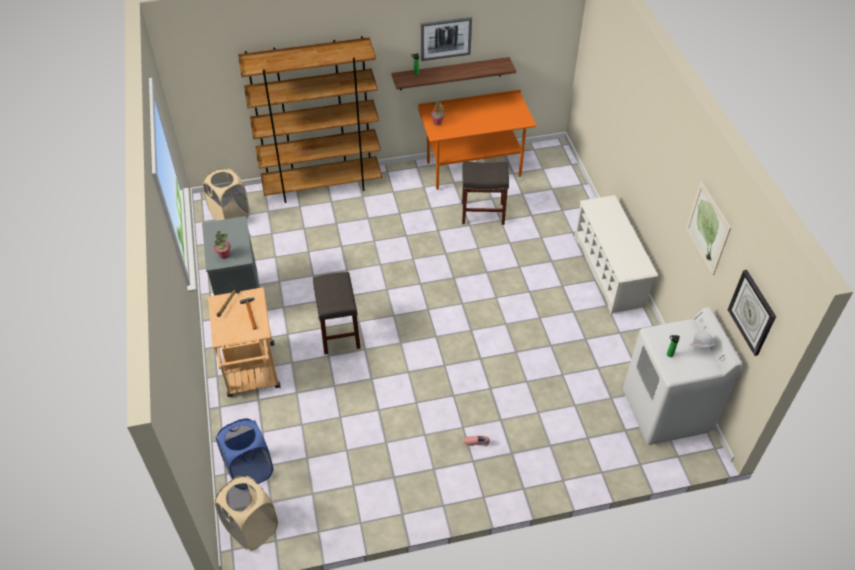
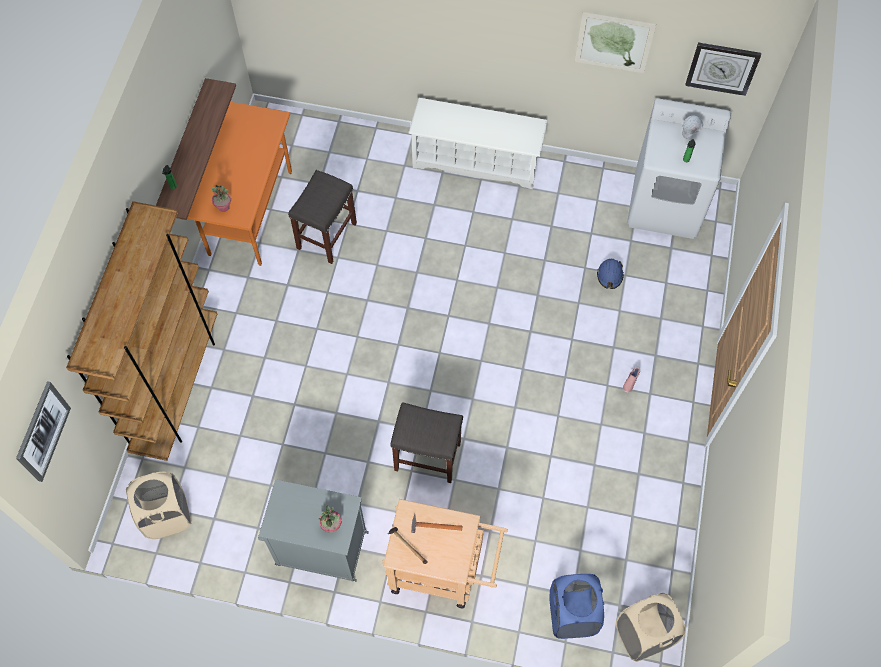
camera: 65 degrees left, 15 degrees up
(445, 38) = (168, 123): picture -> picture (42, 431)
(566, 394) = (610, 275): none -> blue hard hat

